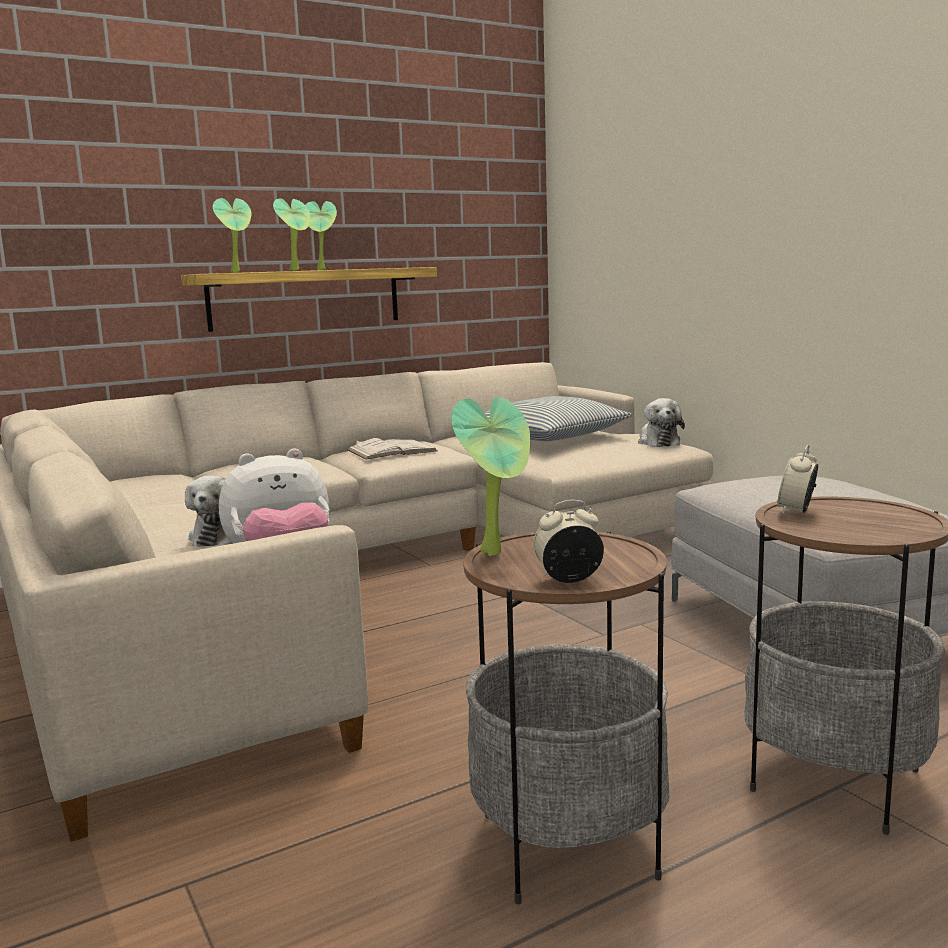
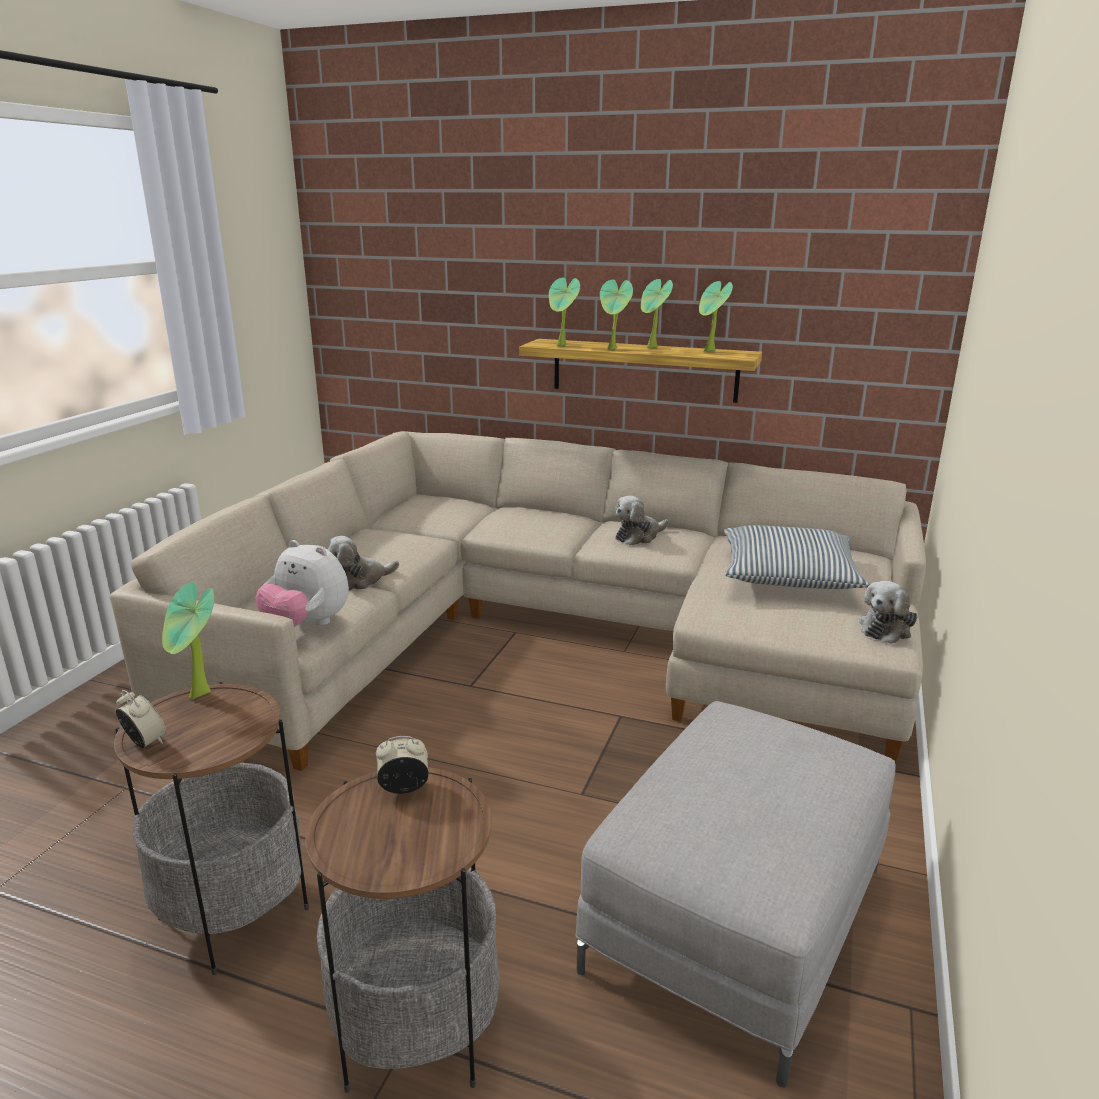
camera: 50 degrees right, 10 degrees up
(377, 268) = (710, 351): none -> potted plant
(391, 450) = (639, 536): white book -> plush toy

